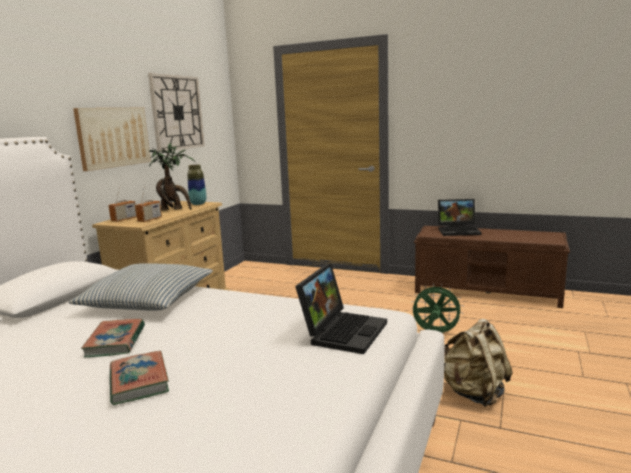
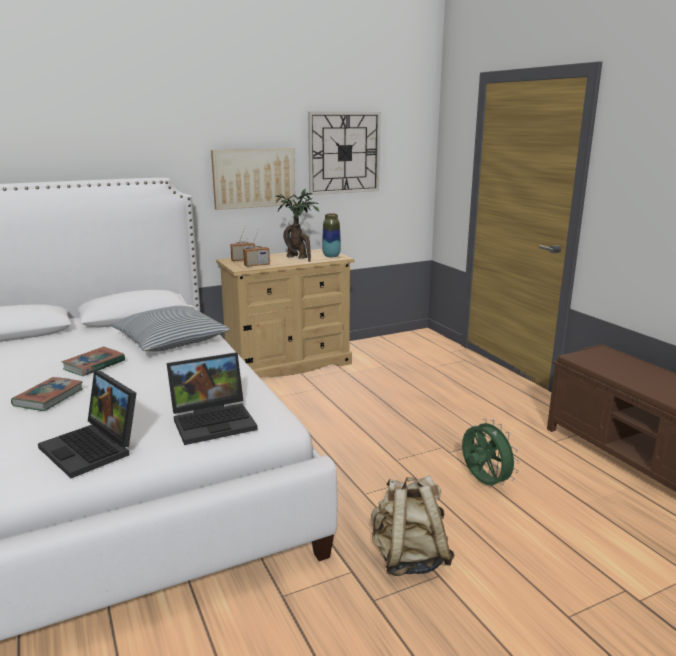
camera: 40 degrees right, 5 degrees up
(459, 231) = (628, 365): laptop -> laptop (94, 449)

